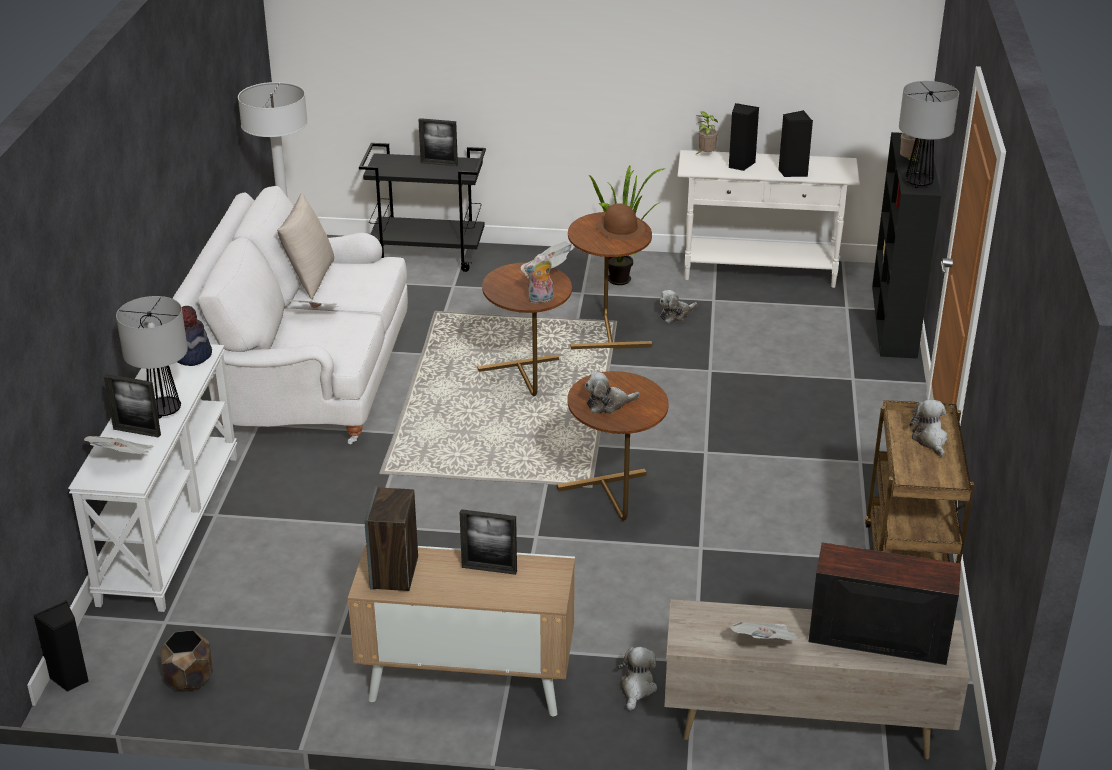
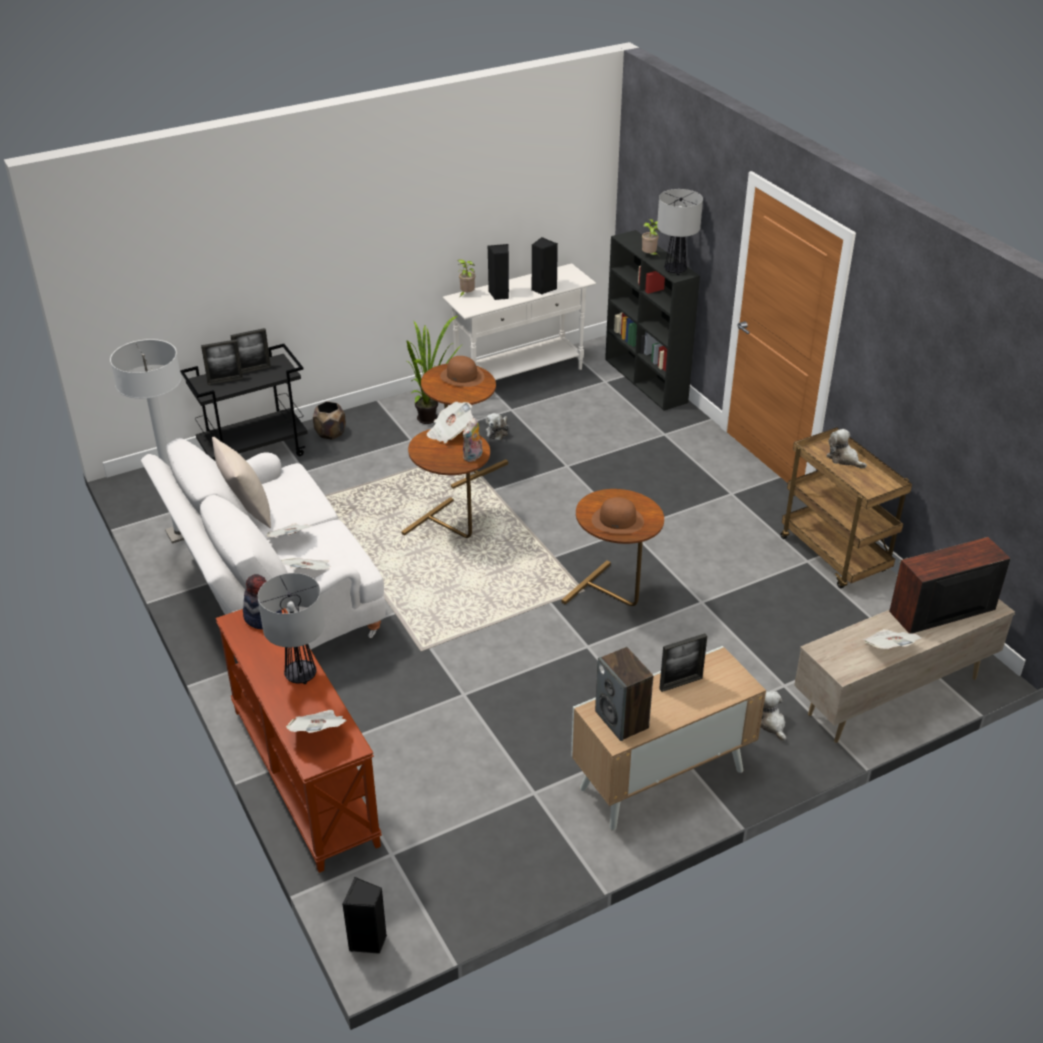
camera: 35 degrees left, 5 degrees up
(137, 432) = (301, 704): picture frame -> picture frame (225, 381)
(169, 527) = (302, 775): white console table -> brown console table
(189, 679) = (464, 888): brown planter -> brown planter (330, 433)
(294, 346) = (309, 574): none -> newspaper
(608, 404) = (618, 520): plush toy -> brown hat

